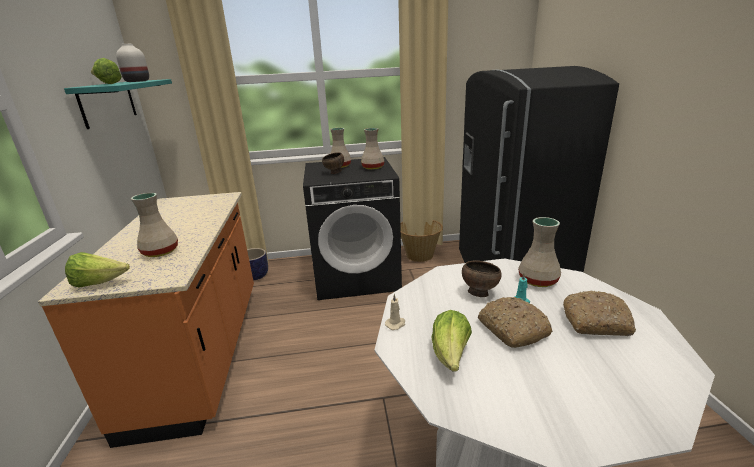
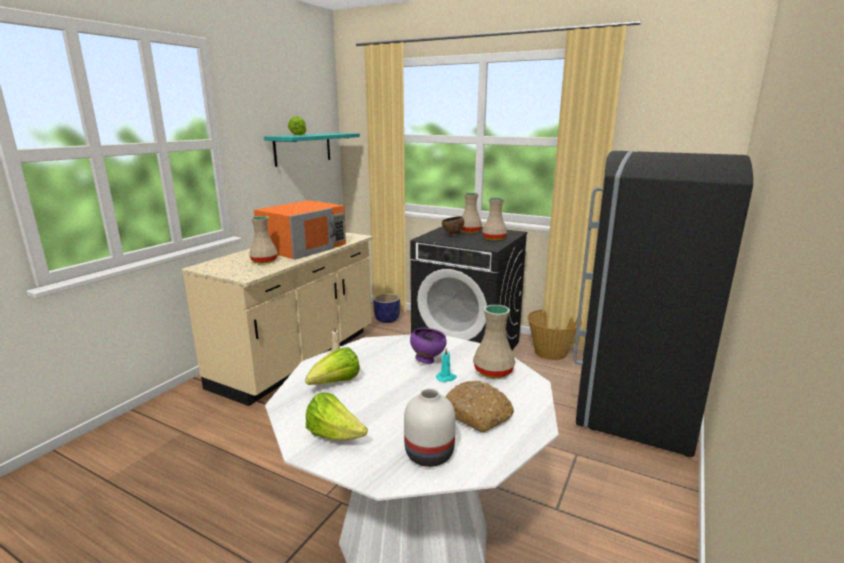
camera: 35 degrees right, 5 degrees down
(100, 283) = (214, 268): lettuce -> lettuce (335, 435)
(136, 81) = (326, 134): white vase -> white vase (428, 453)
(183, 222) = (304, 247): none -> orange microwave
(203, 353) = (298, 359): orange counter -> beige counter
(479, 293) = (427, 360): brown bowl -> purple bowl
(512, 329) = (403, 389): bread -> none

